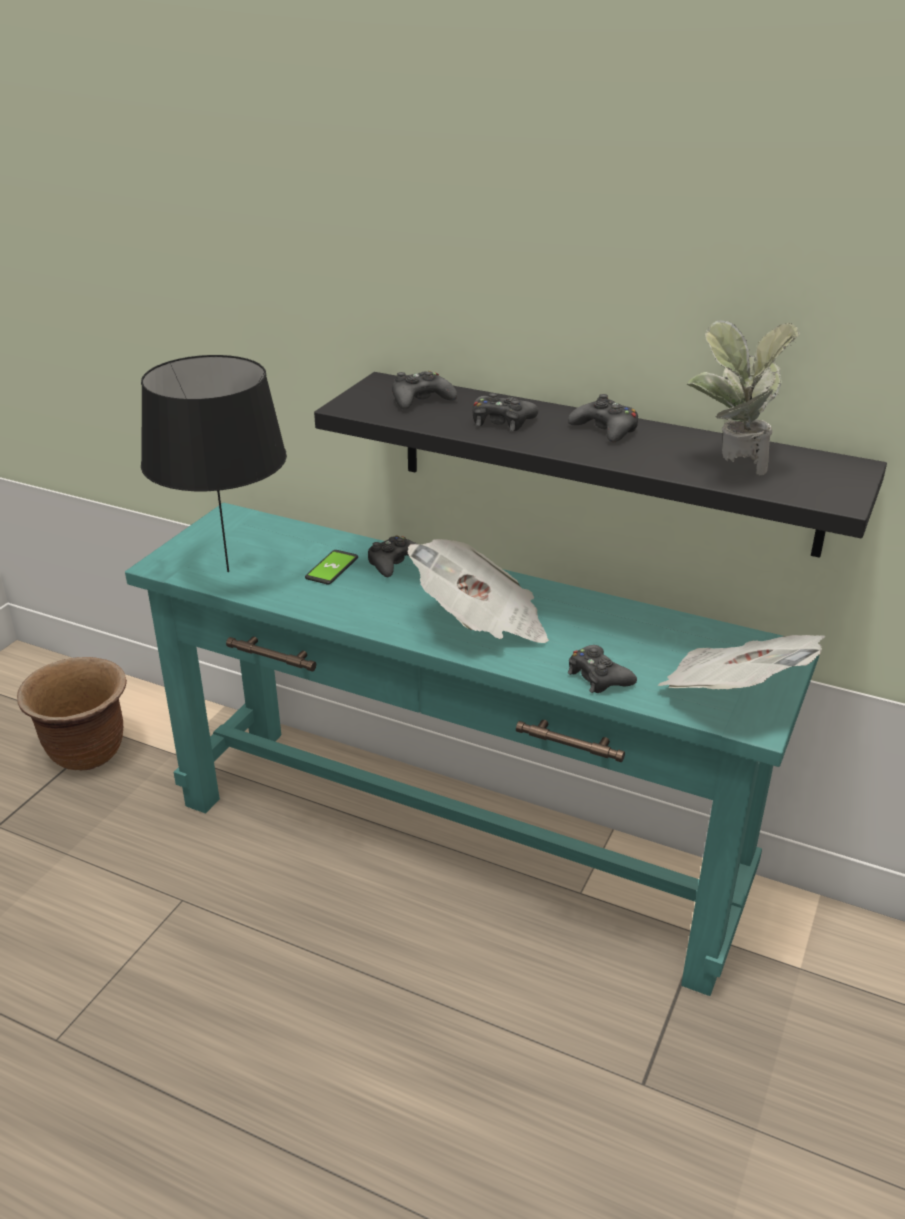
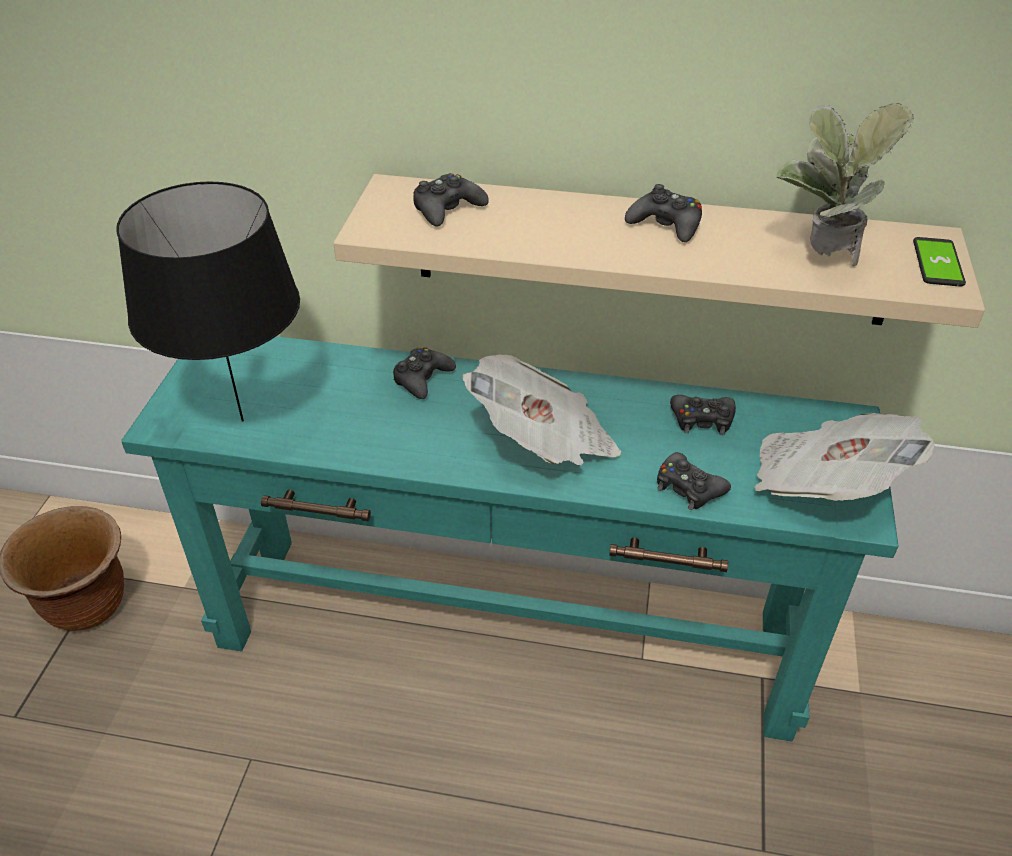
camera: 15 degrees left, 10 degrees up
(332, 568) = (357, 396): phone -> phone (937, 263)
(501, 421) = (551, 228): black game controller -> black game controller (702, 420)
(604, 462) = (649, 250): black shelf -> beige shelf

